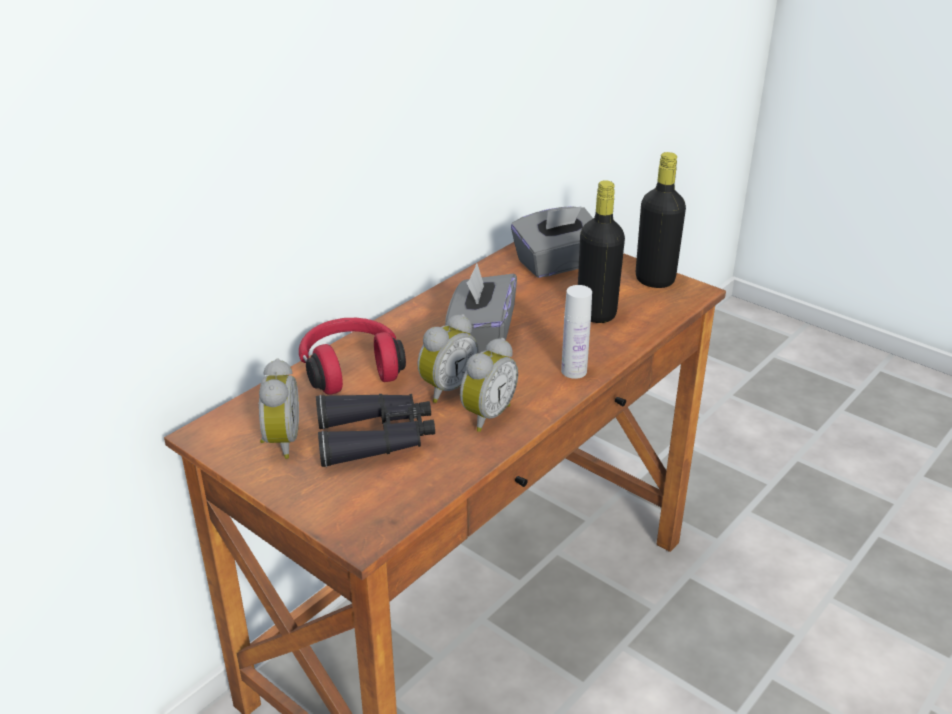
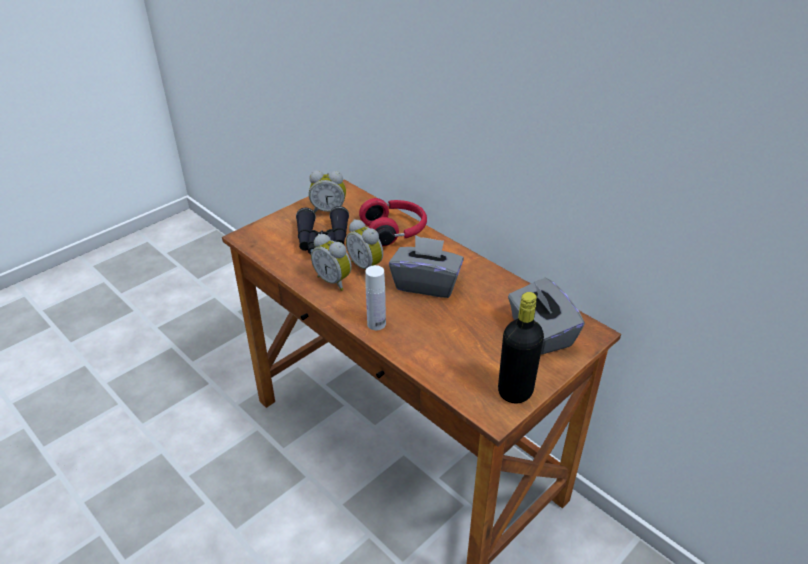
camera: 95 degrees right, 5 degrees up
(596, 314) = (456, 345): black bottle -> none

